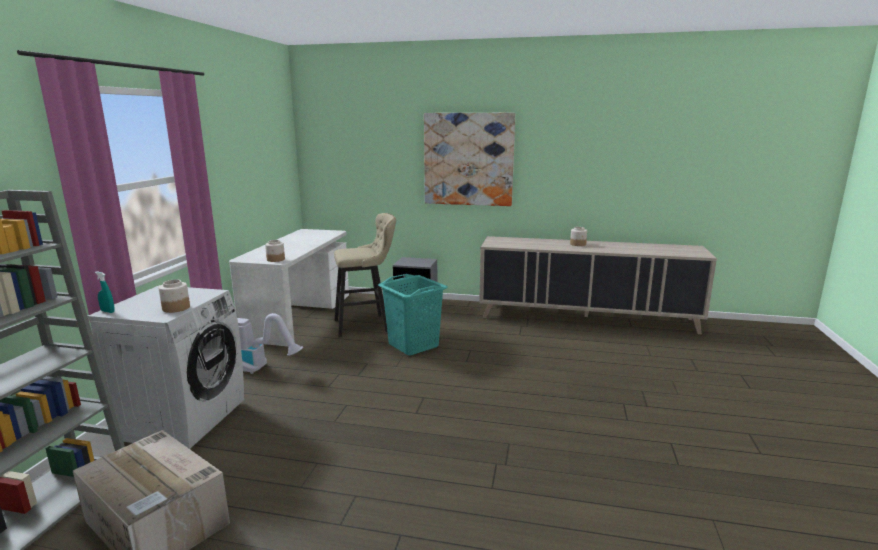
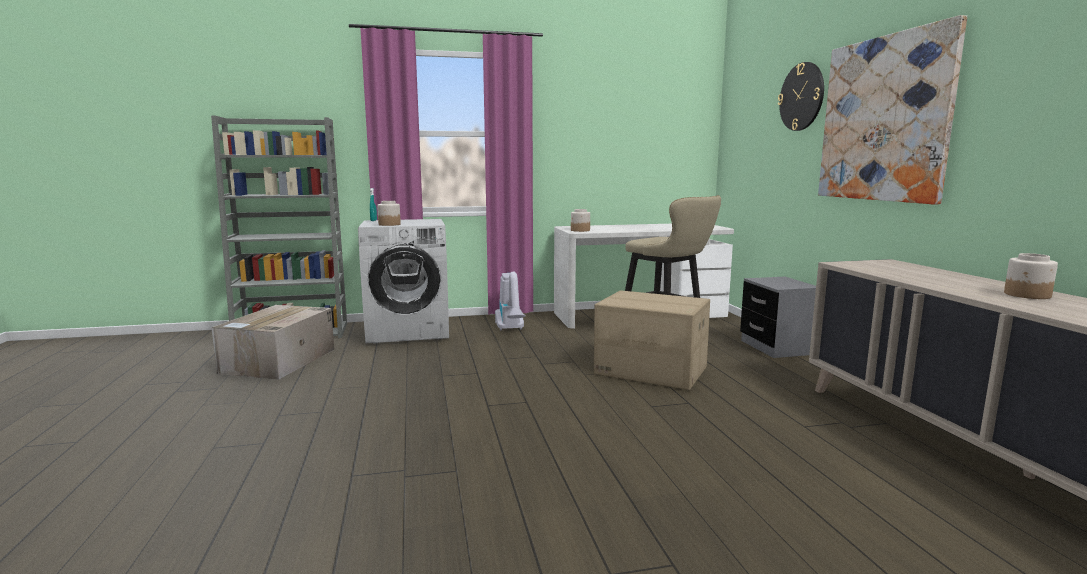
camera: 65 degrees right, 5 degrees down
(395, 138) = (801, 96): none -> wall clock
(413, 345) = (650, 371): turquoise laundry basket -> cardboard box

